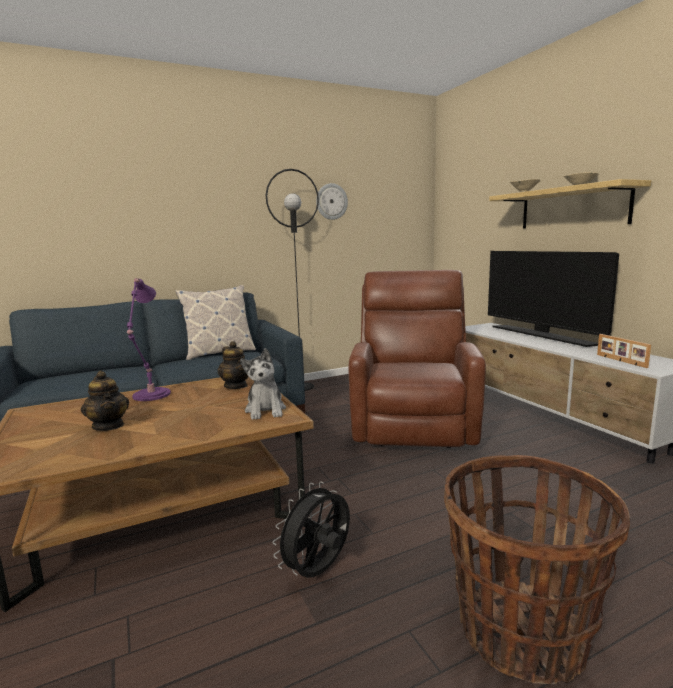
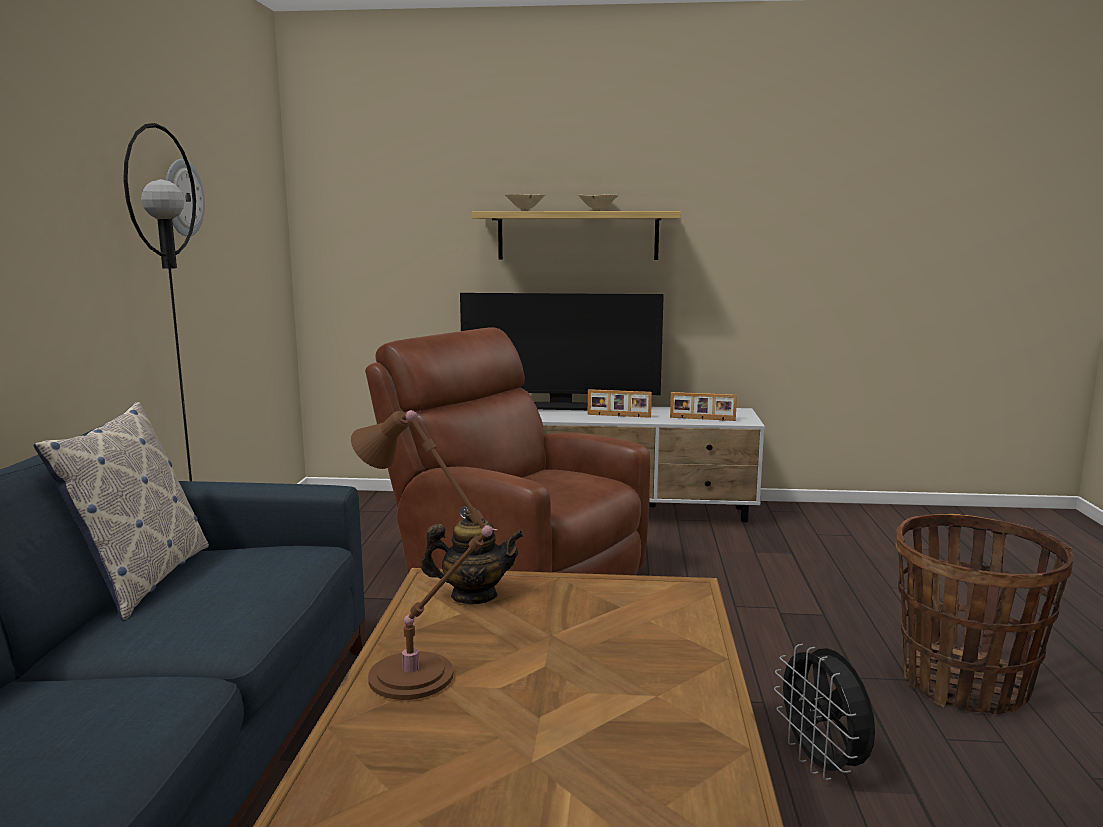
camera: 60 degrees left, 0 degrees up
(109, 426) = (558, 740): teapot -> none
(150, 396) = (417, 678): purple table lamp -> brown table lamp
(266, 410) = (638, 597): plush toy -> none
(562, 346) = (619, 416): none -> picture frame

